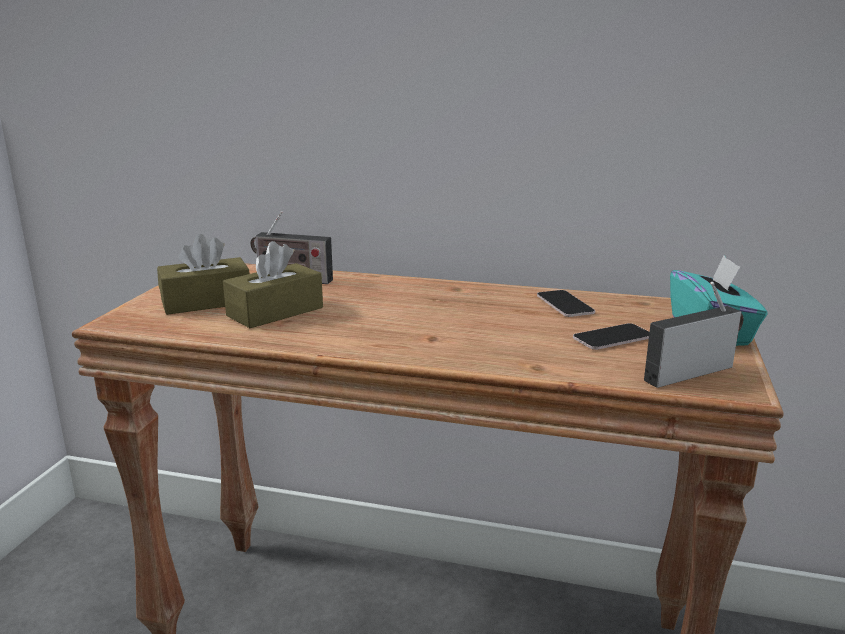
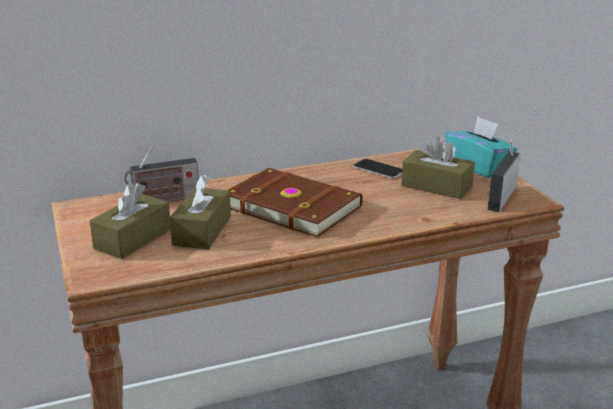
camera: 35 degrees left, 5 degrees up
(403, 313) = (292, 205): none -> brown book
(612, 338) = (436, 186): phone -> brown tissue box

